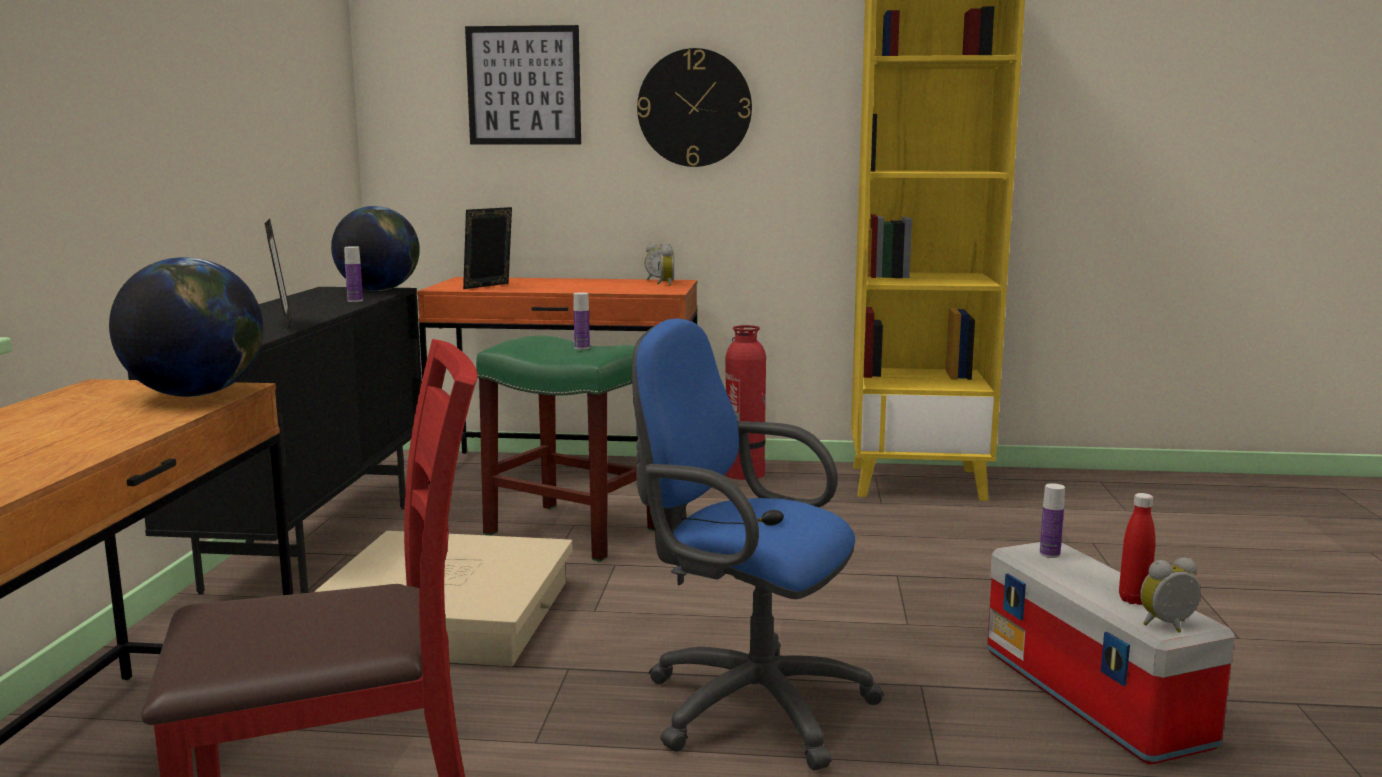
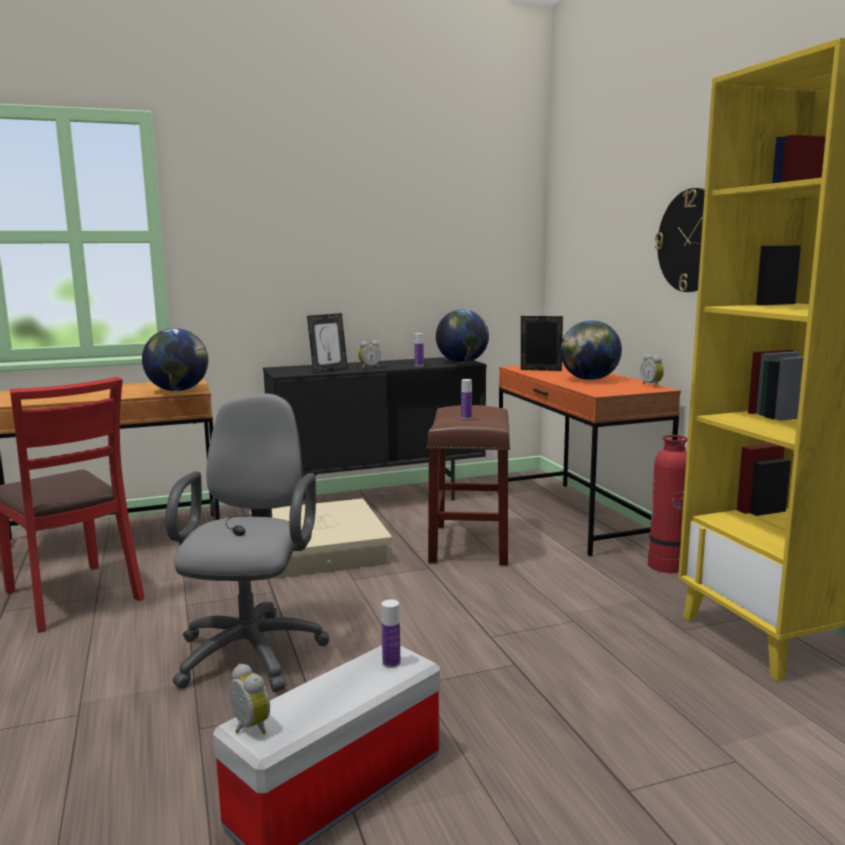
camera: 65 degrees right, 0 degrees up
(524, 86) = (608, 226): picture -> none
(571, 531) = (469, 544): green stool -> brown stool
(586, 285) = (589, 379): none -> globe
(665, 284) = (634, 388): alarm clock -> alarm clock (369, 368)
(745, 704) = (253, 649): blue office chair -> grey office chair
(1133, 600) = (302, 708): red bottle -> none

